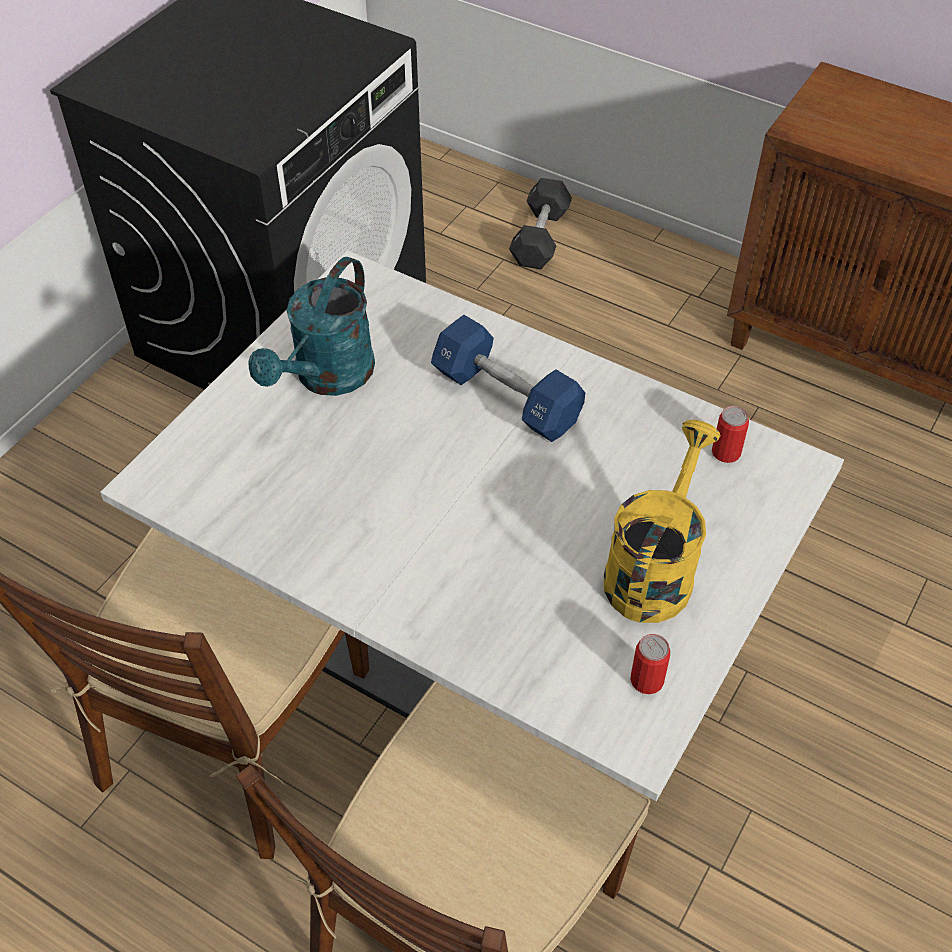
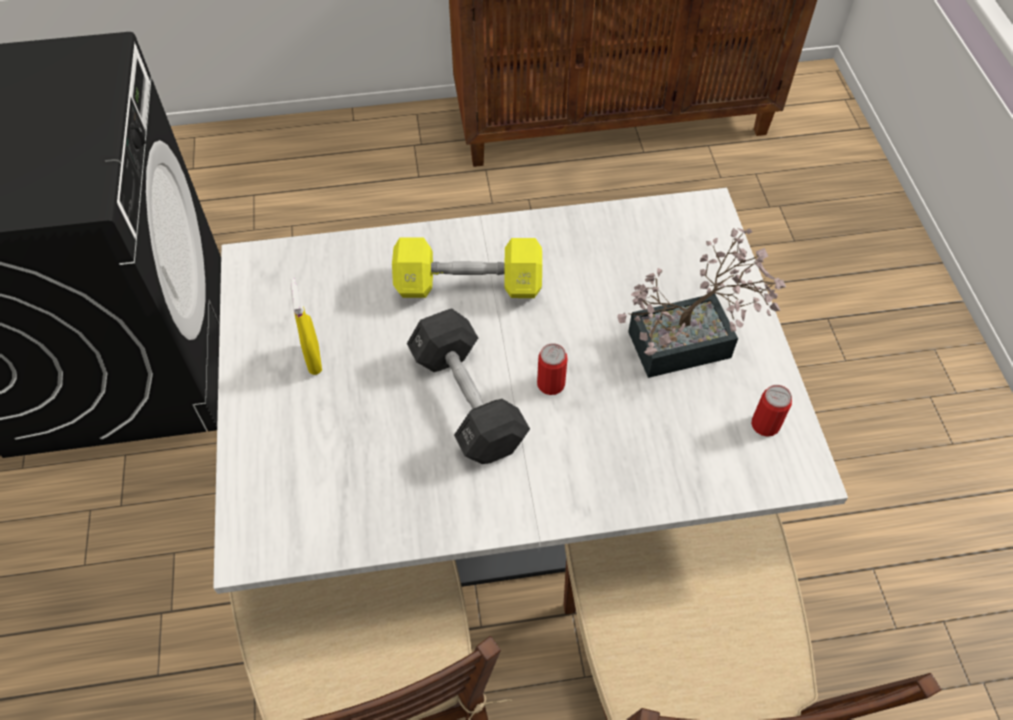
camera: 40 degrees left, 5 degrees up
(327, 378) = (314, 359): turquoise watering can -> yellow spray bottle
(506, 397) = (469, 285): blue dumbbell -> yellow dumbbell
(540, 237) = (267, 163): black dumbbell -> black dumbbell (467, 400)
(653, 568) = (691, 343): yellow watering can -> potted plant
(726, 452) = (654, 229): can -> can (551, 384)

